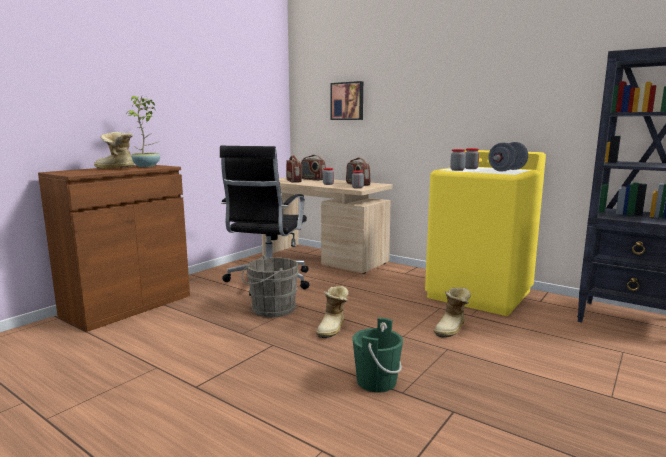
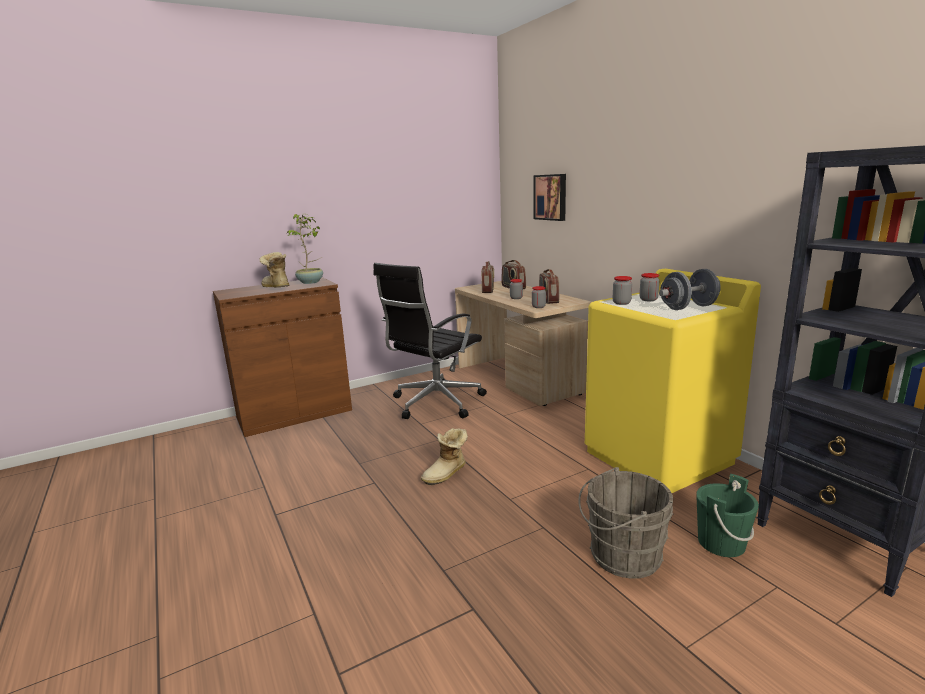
camera: 25 degrees right, 5 degrees up
(270, 309) = (408, 438): grey bucket -> grey bucket (620, 555)
(376, 381) = (430, 550): green bucket -> green bucket (721, 543)
(452, 329) = (574, 501): boot -> none

